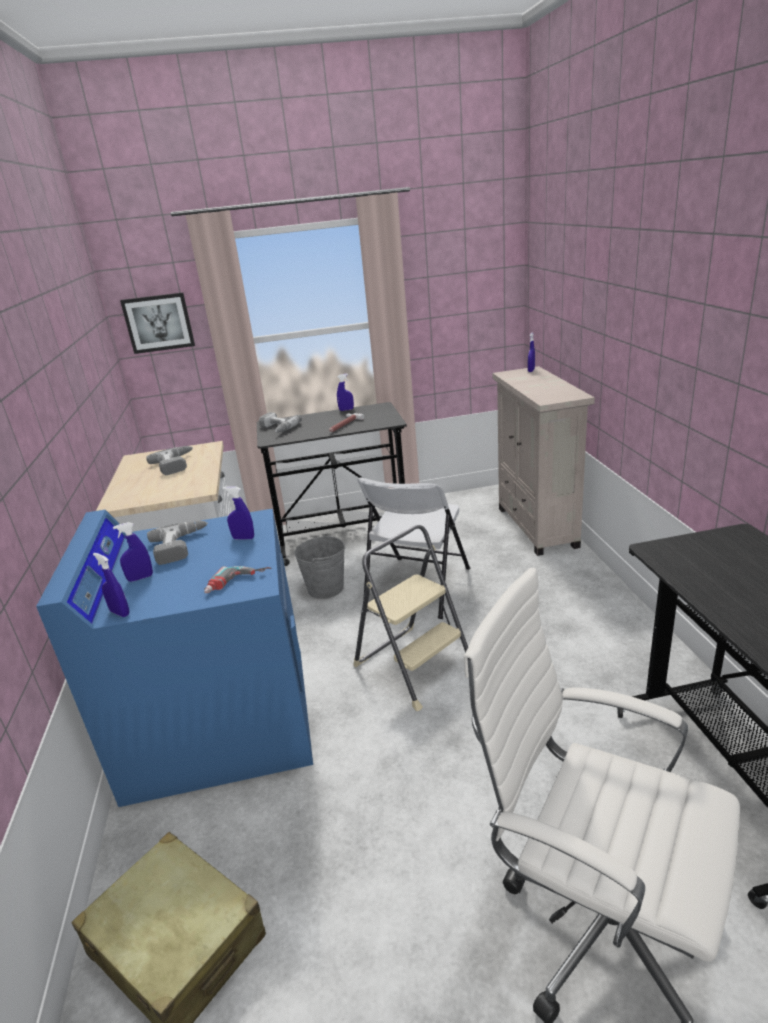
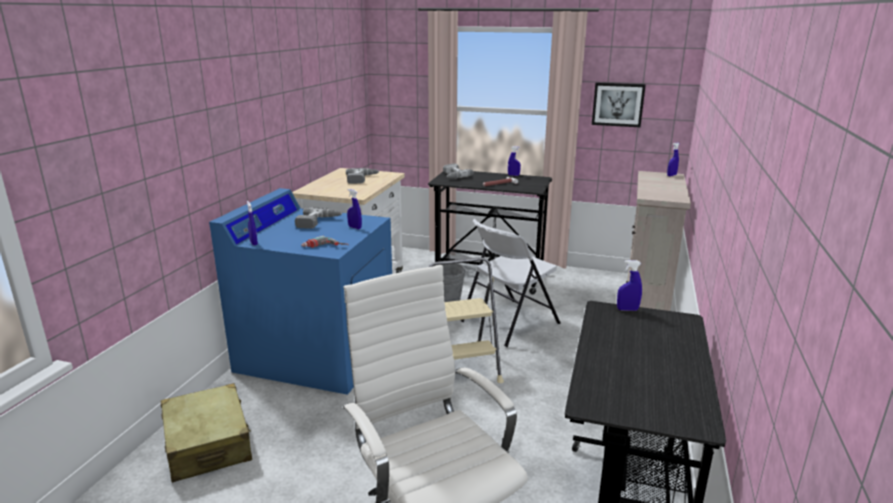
camera: 25 degrees right, 5 degrees down
(140, 578) = (281, 231): blue spray bottle -> blue spray bottle (627, 309)
(158, 323) = (398, 84): picture -> picture (618, 104)

